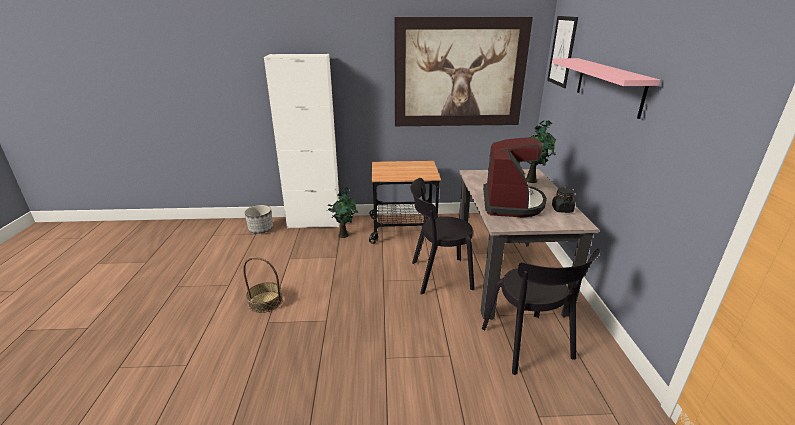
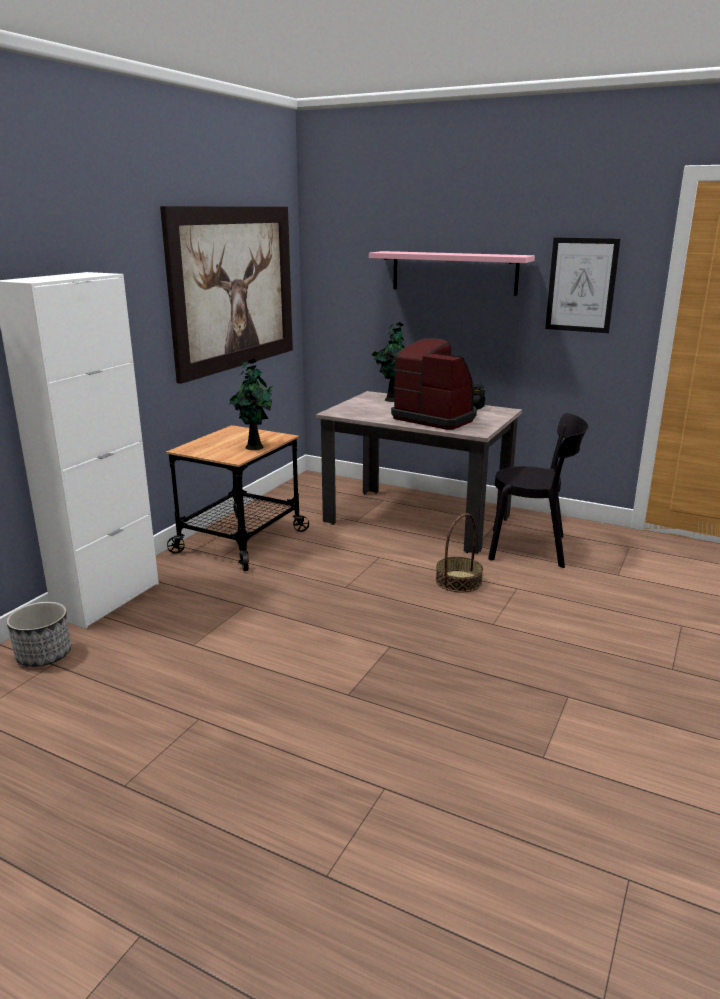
camera: 60 degrees left, 5 degrees down
(265, 301) = (293, 688): basket -> basket (458, 581)
(344, 235) = (189, 585): potted plant -> potted plant (254, 446)
(438, 275) = (375, 553): black chair -> none
(562, 51) = (339, 247): picture -> picture (581, 285)

